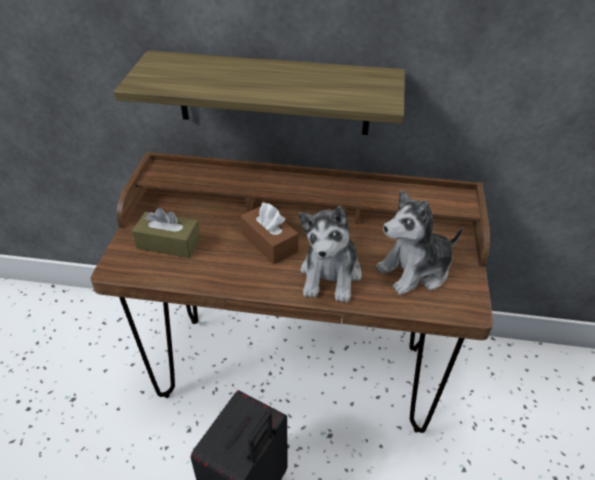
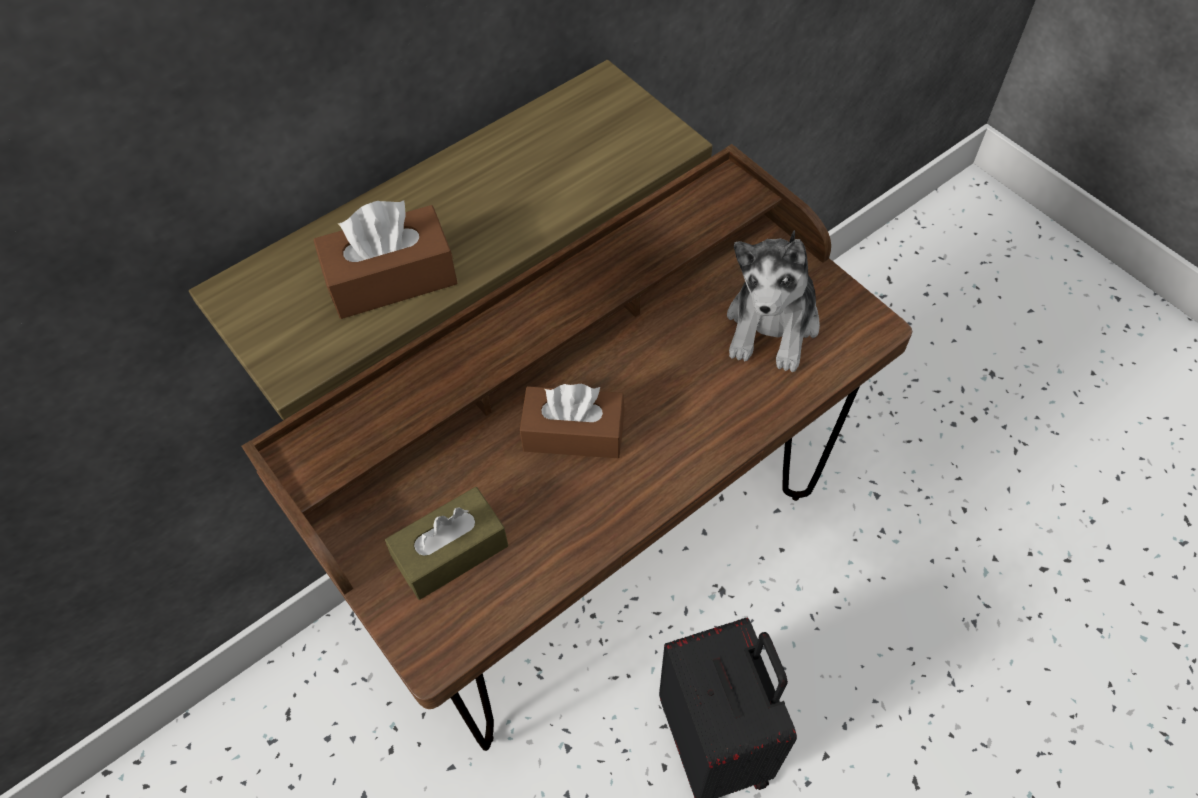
camera: 45 degrees left, 15 degrees up
(208, 81) = (391, 278): none -> brown tissue box
(330, 275) = (697, 412): plush toy -> none

